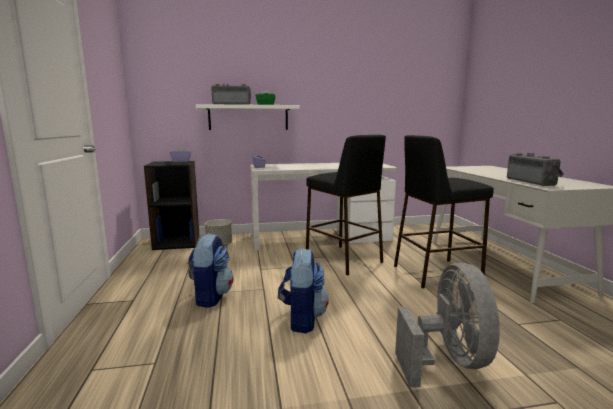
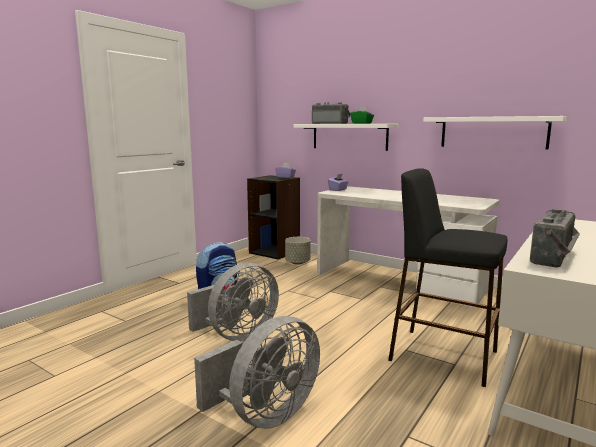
camera: 45 degrees right, 0 degrees up
(302, 319) = (237, 335): backpack -> grey fan
(344, 259) = (373, 307): black stool -> none
(368, 113) = (493, 132): none -> white shelf

